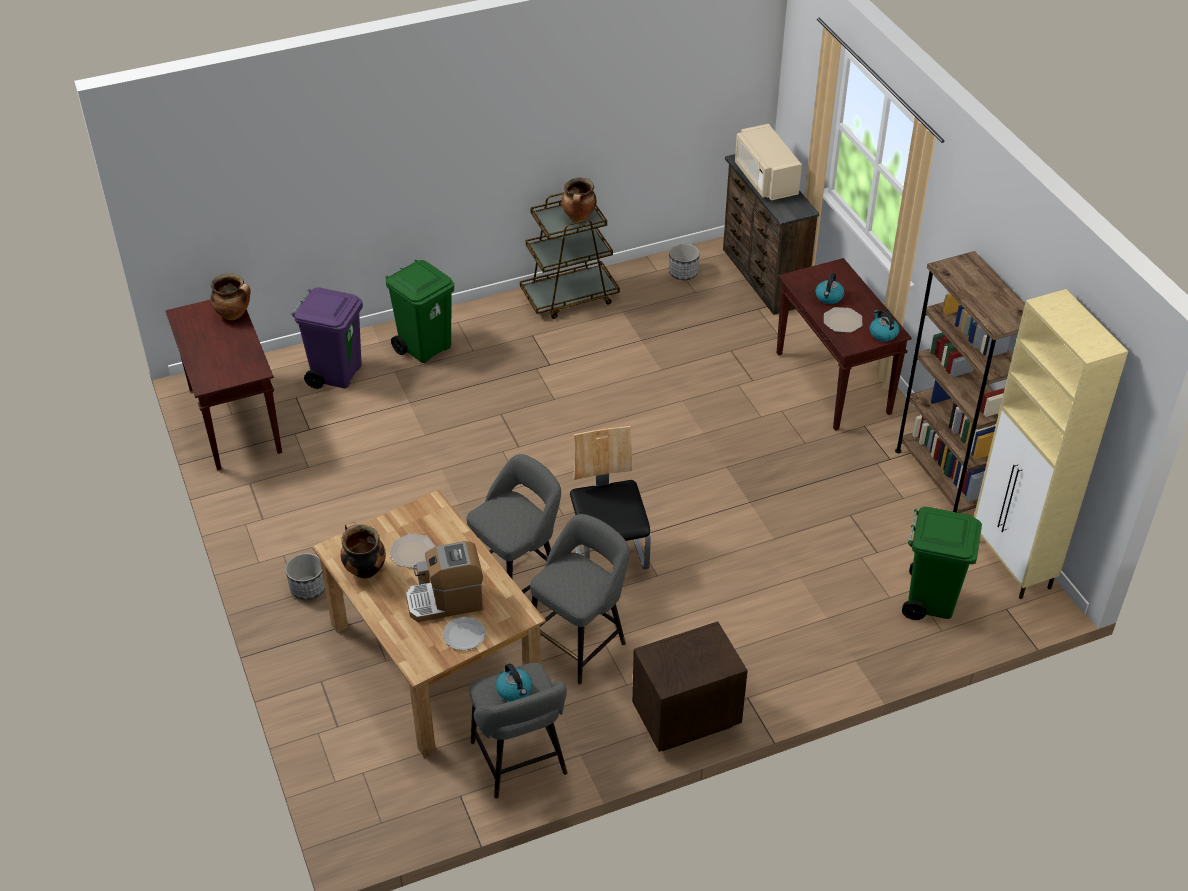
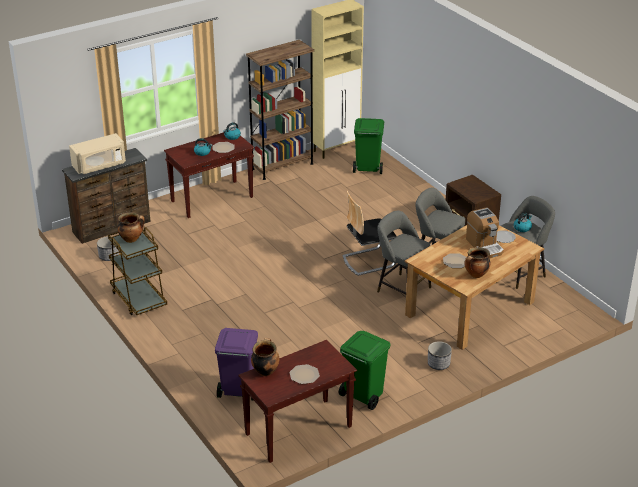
camera: 100 degrees left, 10 degrees down
(208, 347) = (304, 375): none -> plate
(425, 347) = (202, 354): green trash can -> green trash can (363, 396)

